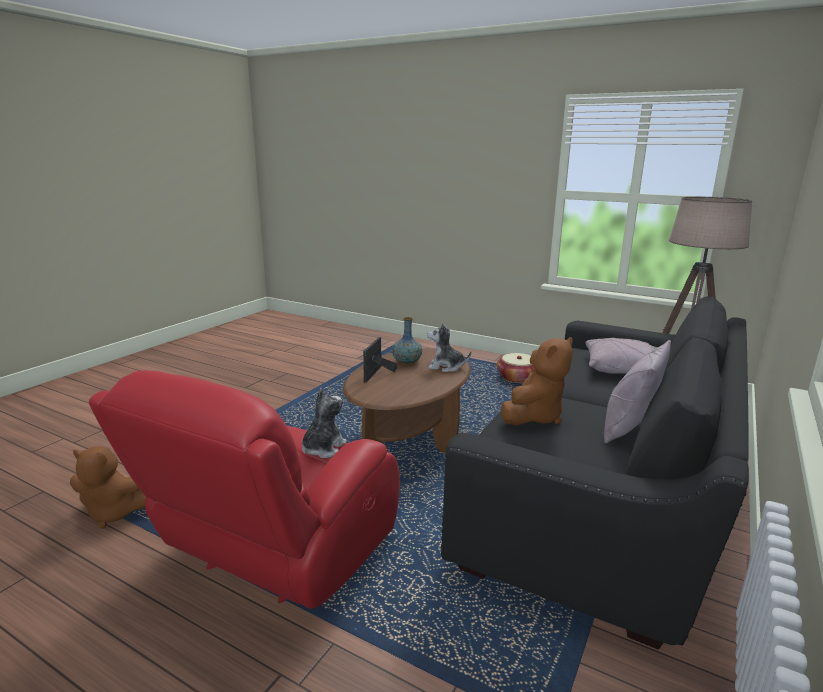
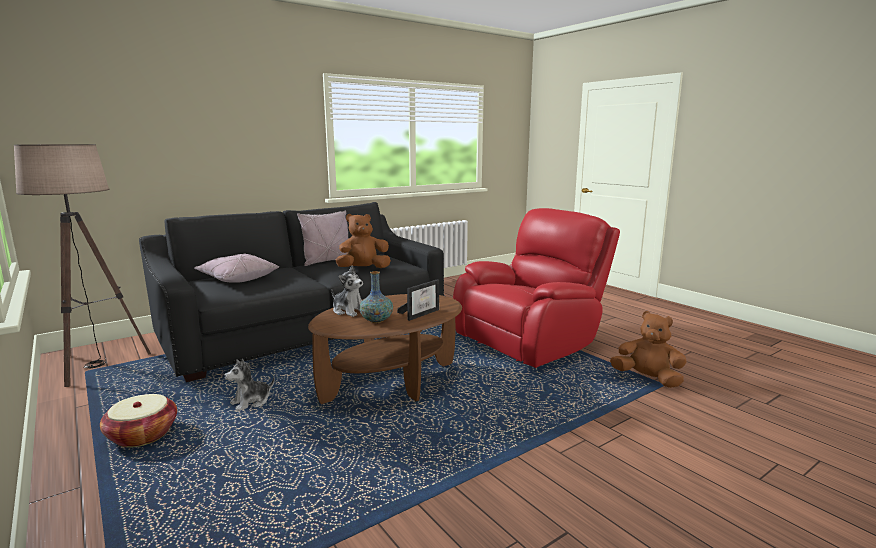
camera: 155 degrees left, 5 degrees down
(323, 448) = (496, 285): plush toy -> plush toy (251, 402)

